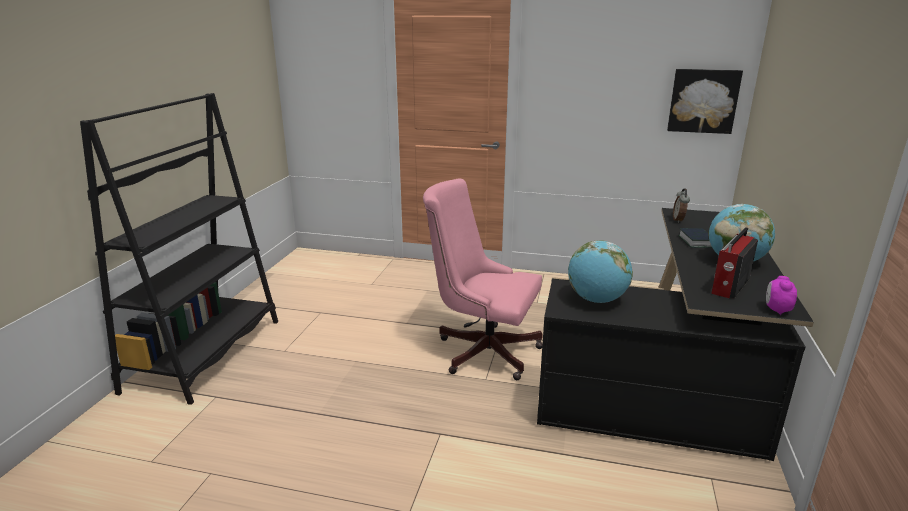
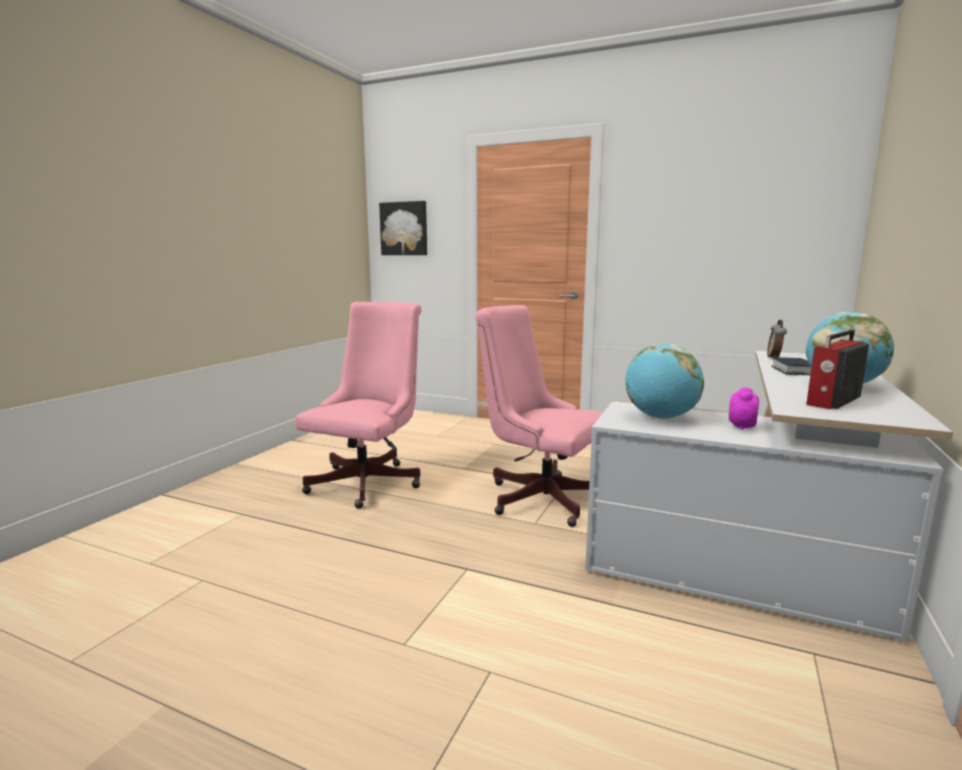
camera: 10 degrees right, 10 degrees down
(205, 354) = (249, 479): black bookcase -> none
(324, 346) = (370, 481): none -> pink office chair
(671, 382) = (765, 545): black desk -> white desk
(703, 101) = (804, 240): picture -> picture (404, 229)
(777, 310) = (897, 420): alarm clock -> alarm clock (741, 427)

